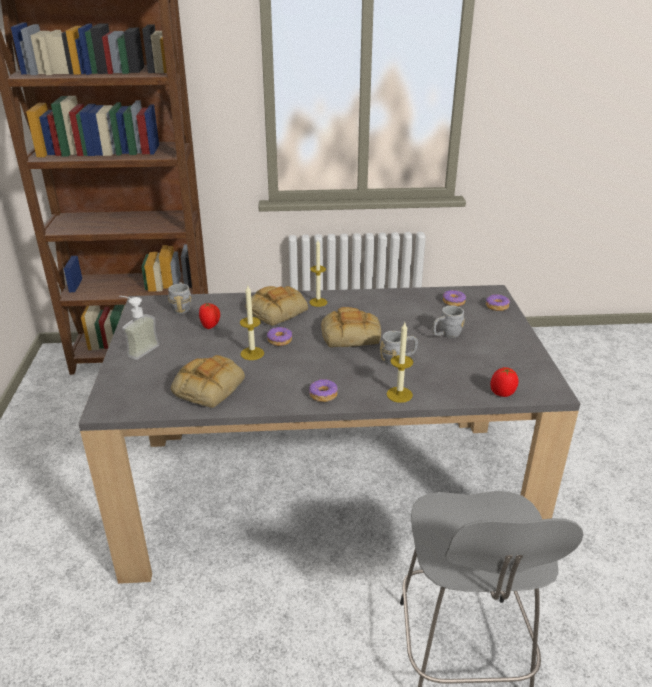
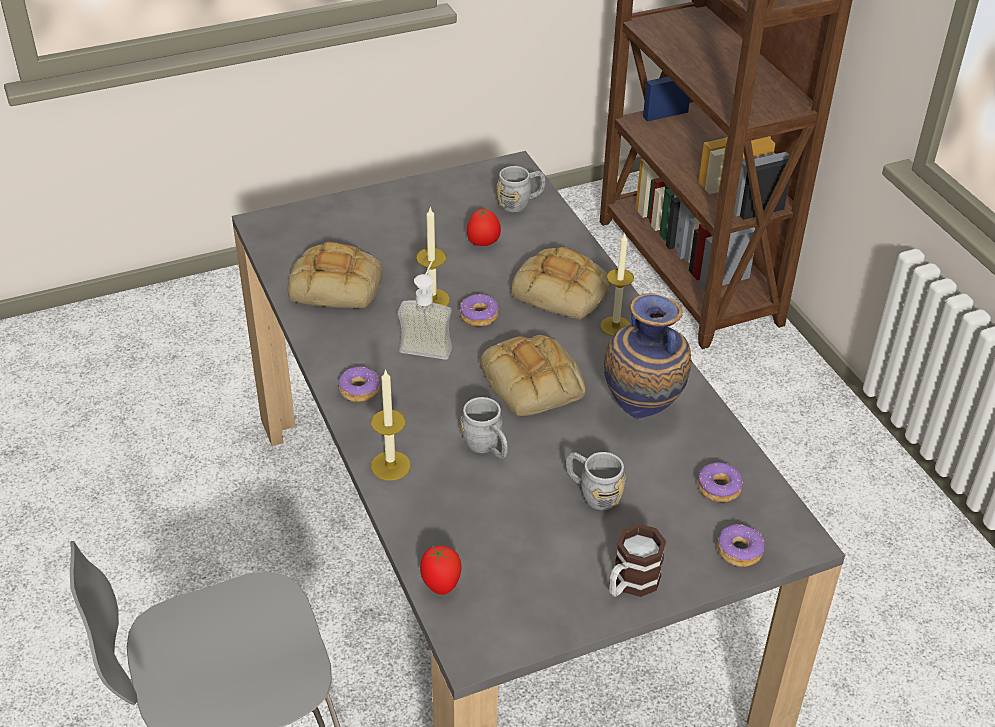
camera: 70 degrees right, 10 degrees up
(138, 349) = (396, 204): soap dispenser -> soap dispenser (428, 343)
(390, 309) = (642, 412): none -> vase
(512, 337) = (630, 584): none -> mug

